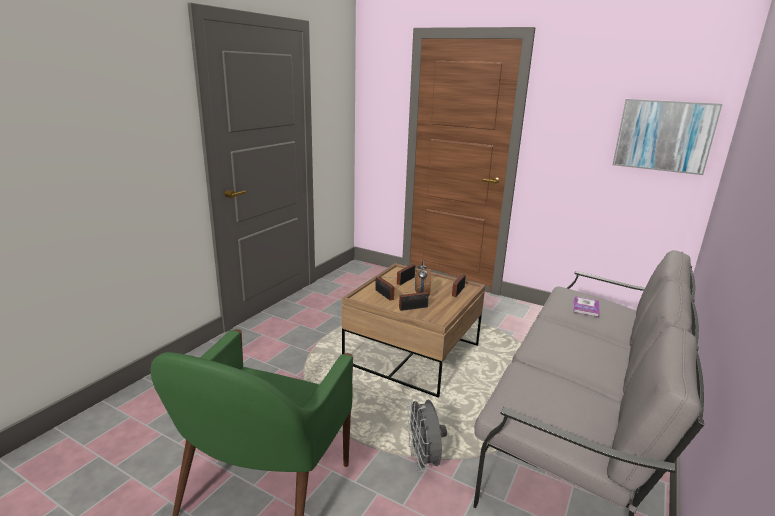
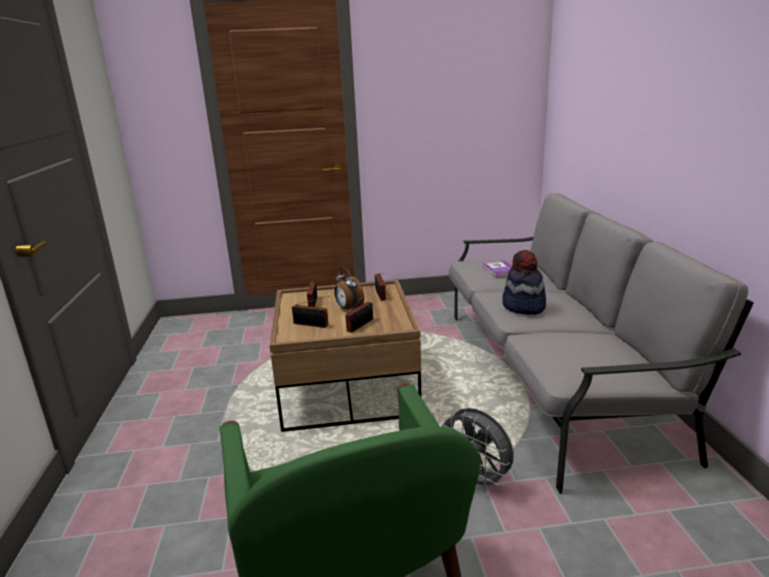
camera: 35 degrees left, 0 degrees up
(558, 344) = (523, 307): none -> hat
(664, 136) = (495, 90): picture -> none

